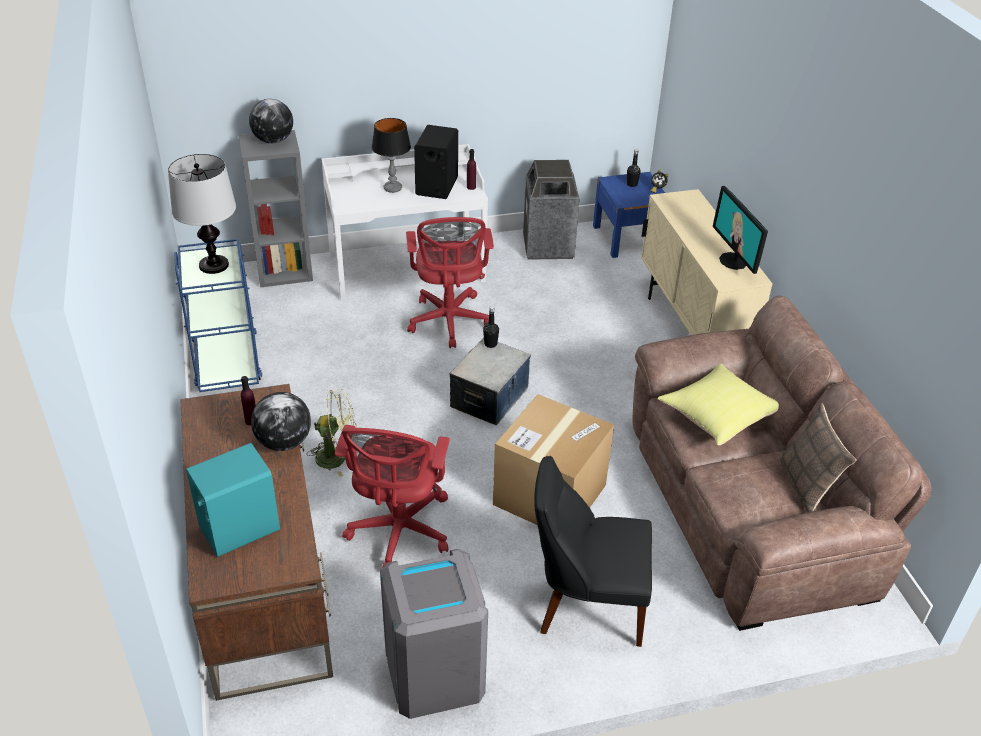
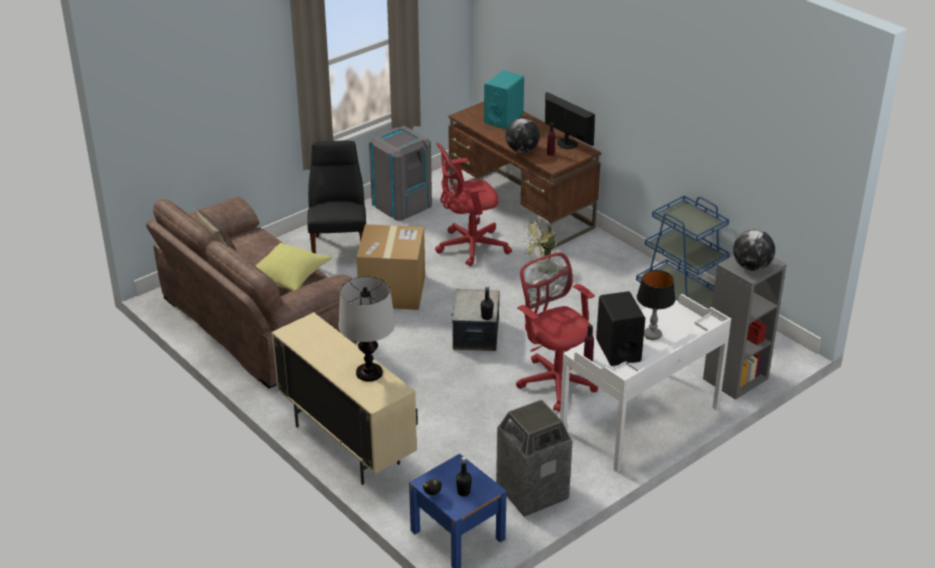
camera: 155 degrees right, 5 degrees down
(214, 265) = (690, 222): table lamp -> table lamp (369, 373)
(399, 533) = (469, 247): red office chair -> red office chair turned 90 degrees counterclockwise
(586, 605) = (339, 248): black chair -> black chair turned 75 degrees counterclockwise
(734, 261) = (309, 342): monitor -> monitor (567, 144)

